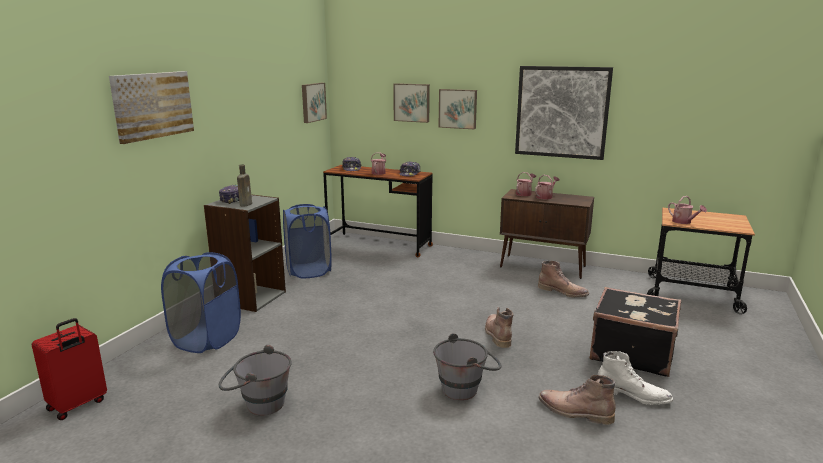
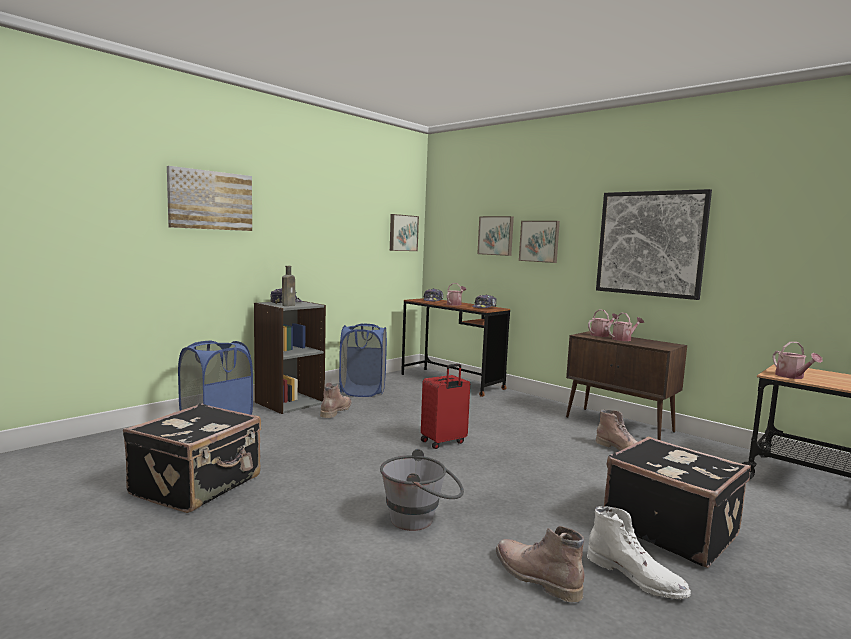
camera: 20 degrees right, 10 degrees down
(78, 405) = (61, 454): red suitcase -> red suitcase (443, 442)
(257, 404) = (198, 486): grey bucket -> black suitcase
(497, 334) = (506, 476): brown boot -> brown boot (335, 411)

